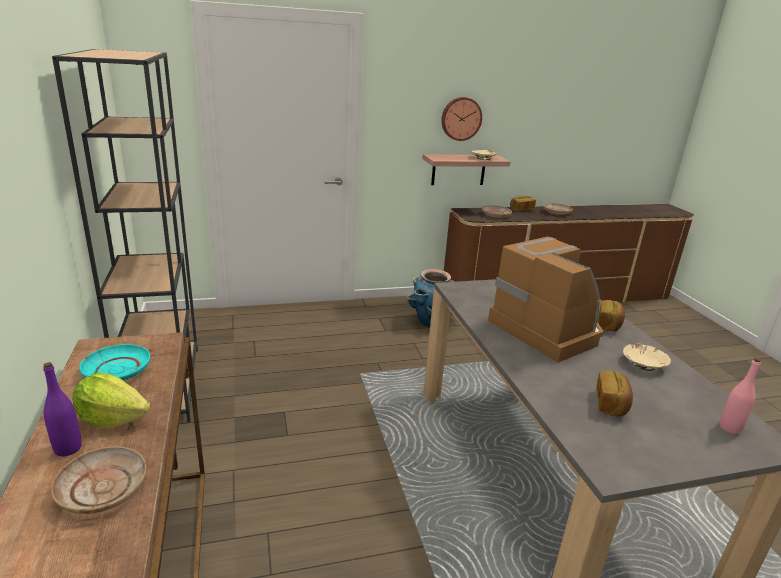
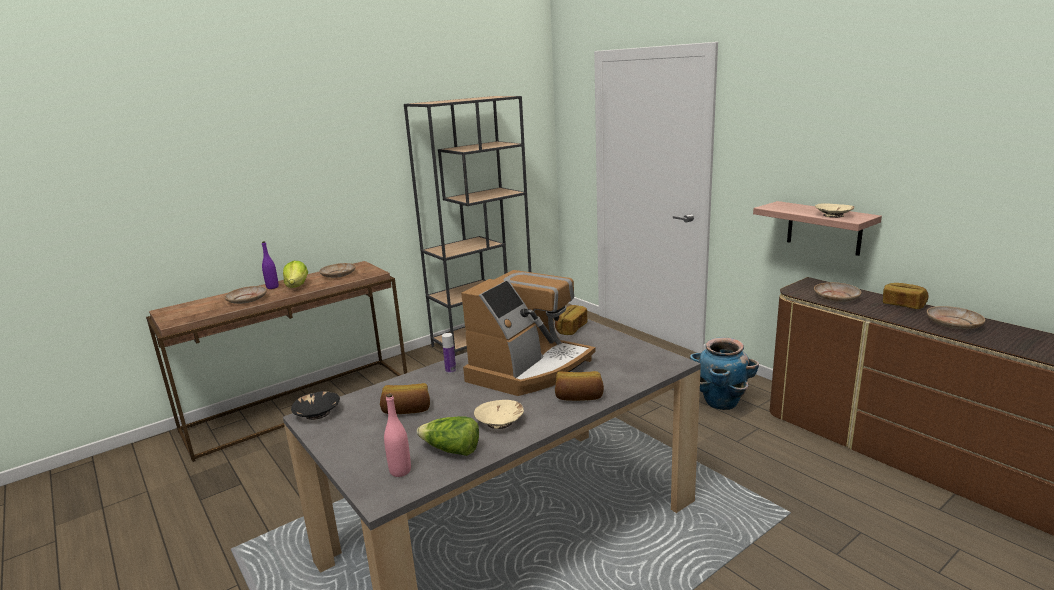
camera: 70 degrees right, 5 degrees down
(117, 371) = (338, 275): turquoise plate -> beige plate
(460, 118) = (826, 160): wall clock -> none
(469, 293) = (570, 329): none -> bread
(528, 364) = (450, 370): none -> bottle
(601, 464) = (318, 412): none -> black bowl
(692, 396) = (451, 450): none -> lettuce

